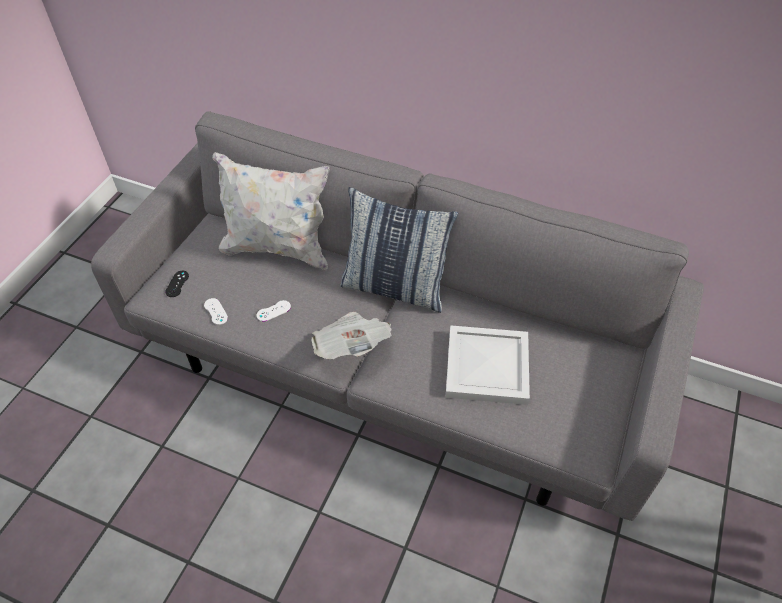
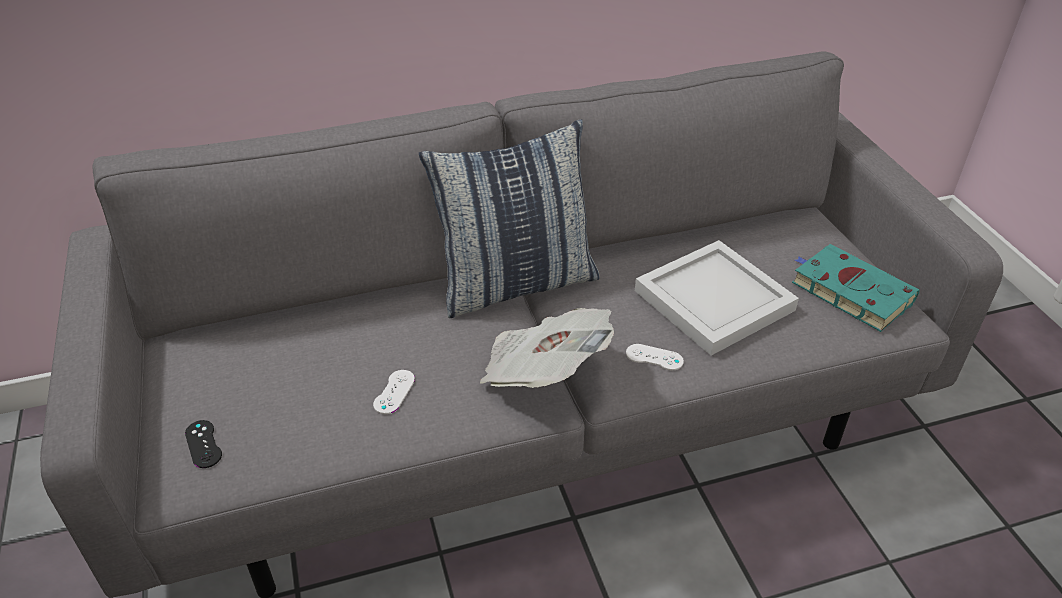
camera: 40 degrees left, 10 degrees down
(216, 311) = (308, 441): white game controller -> white game controller (654, 357)
(278, 249) = (314, 322): white pillow -> none
(578, 415) = (849, 291): none -> turquoise book

